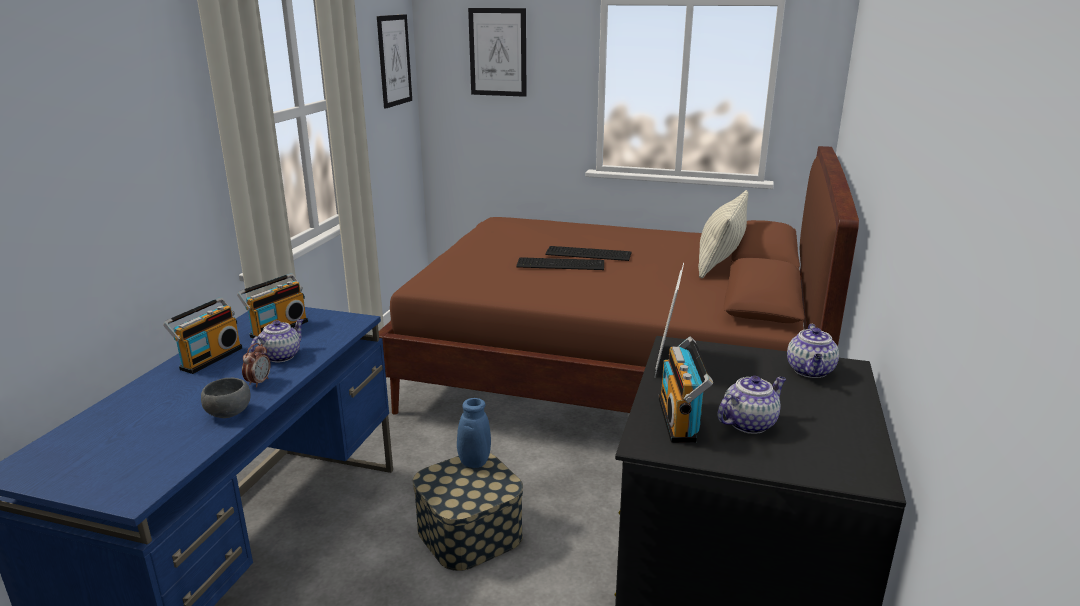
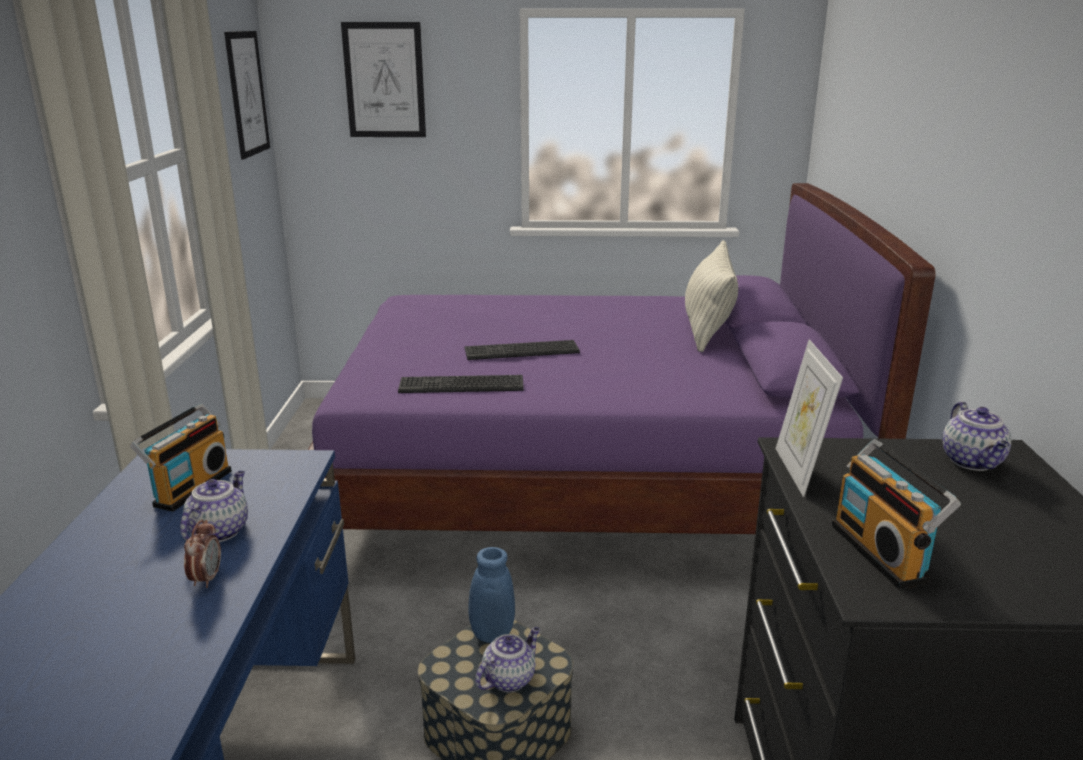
camera: 15 degrees left, 0 degrees up
(209, 358) = (104, 550): radio -> none
(228, 412) = (182, 637): grey bowl -> none
(589, 254) = (549, 334): keyboard -> keyboard (463, 385)
(612, 376) = (586, 484): brown bed -> purple bed
(749, 423) = (965, 544): teapot -> teapot (509, 678)

